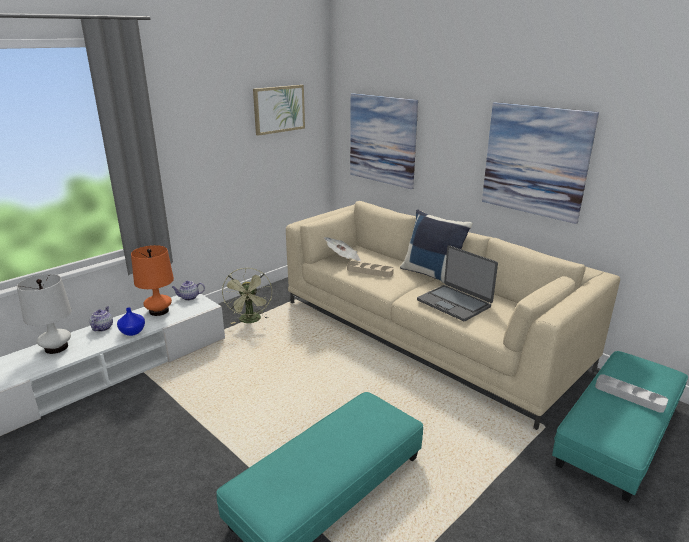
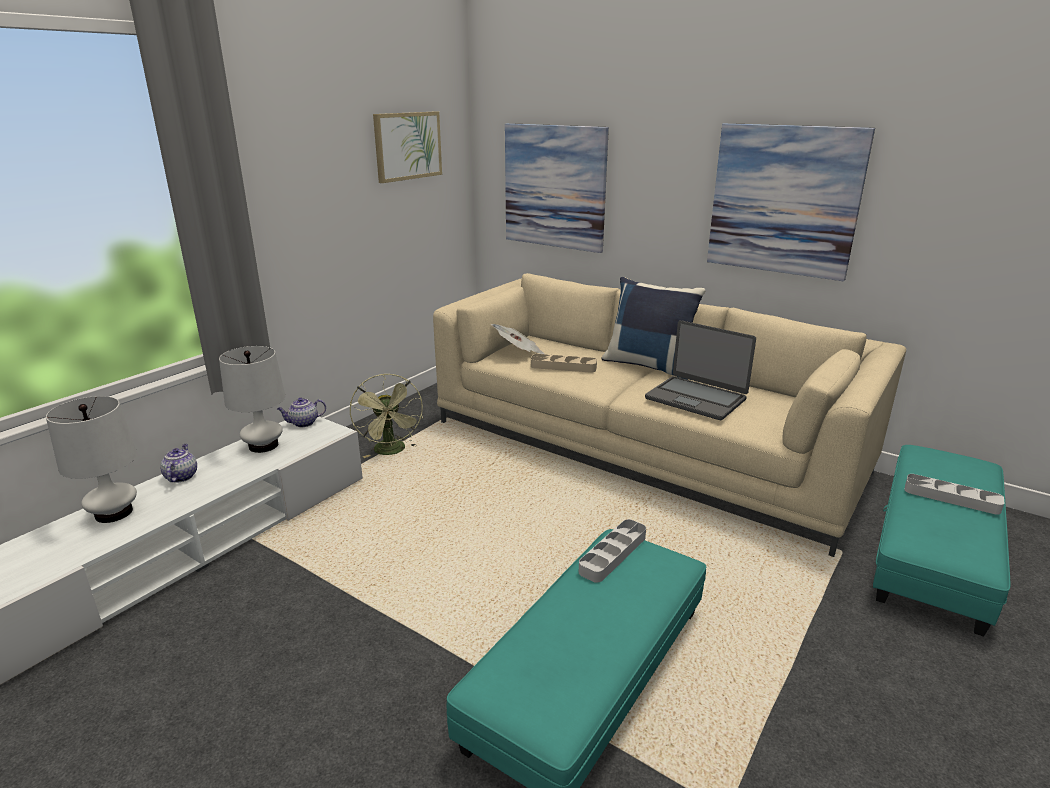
camera: 10 degrees left, 0 degrees up
(132, 332) = (232, 479): blue vase -> none
(159, 311) = (263, 445): orange table lamp -> white table lamp
(358, 409) = (613, 554): none -> grey tray

